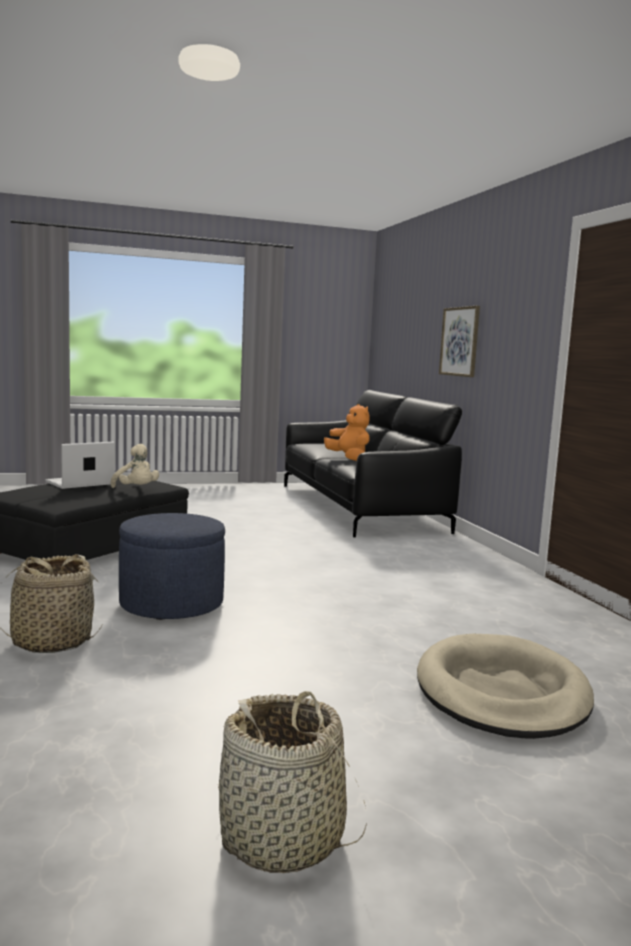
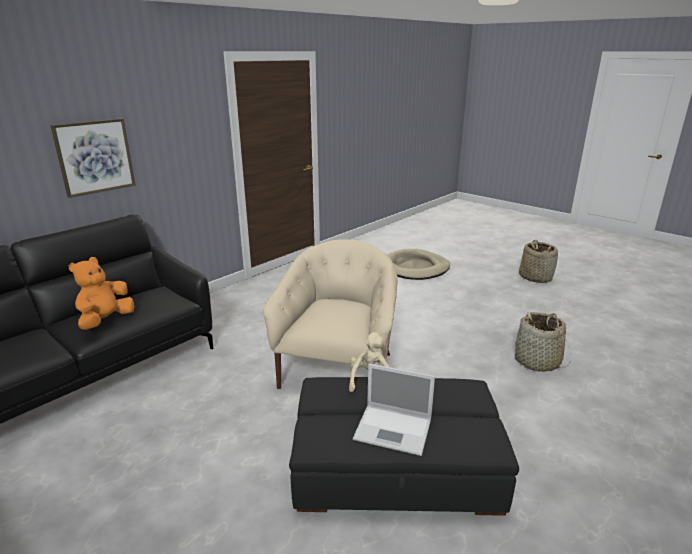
camera: 120 degrees left, 15 degrees up
(171, 604) = (446, 355): blue ottoman -> none
(238, 560) = (338, 370): none -> beige armchair

